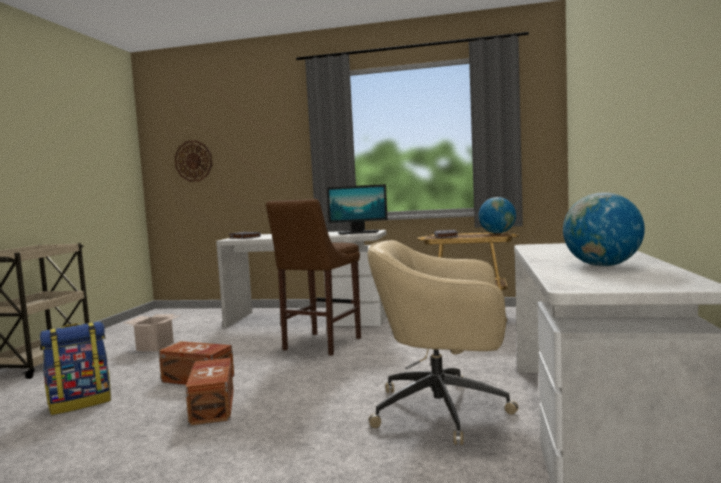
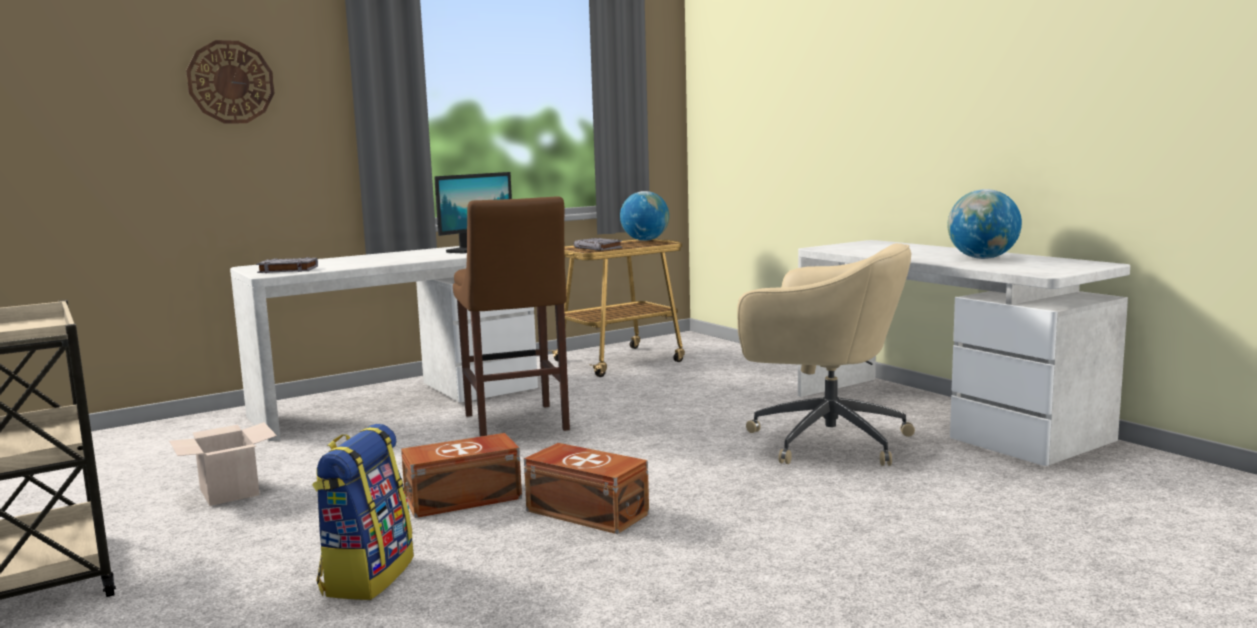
camera: 45 degrees left, 5 degrees up
(193, 161) = (78, 115): wall clock -> wall clock (231, 82)
(444, 410) = (824, 440): beige office chair -> beige office chair turned 120 degrees counterclockwise

